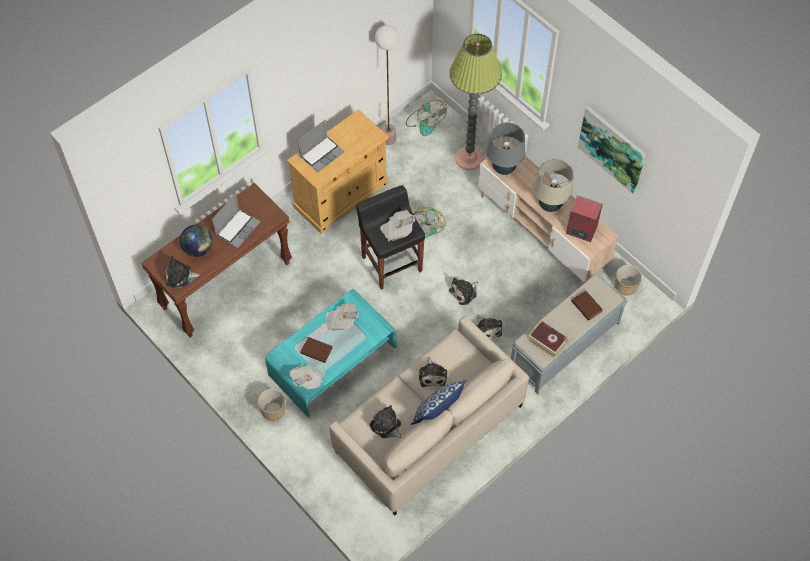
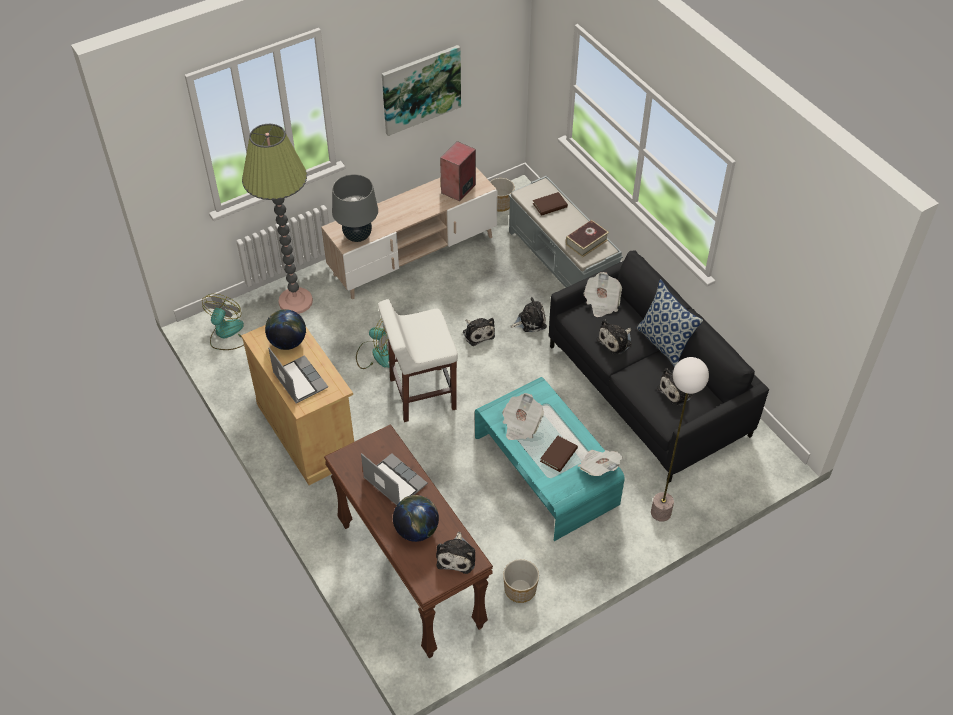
camera: 80 degrees left, 10 degrees down
(273, 410) = (605, 540): planter -> planter (520, 589)
(356, 139) = (288, 342): none -> globe
(388, 139) = (238, 373): floor lamp -> floor lamp (661, 513)
(391, 263) = (421, 394): black stool -> white stool
(397, 230) = (428, 331): newspaper -> newspaper (601, 302)
(425, 122) = (226, 334): fan -> fan turned 60 degrees counterclockwise
(428, 428) = (647, 391): beige sofa -> black sofa
(432, 375) = (616, 341): plush toy -> plush toy turned 135 degrees clockwise
(550, 205) = (419, 207): beige table lamp -> none

